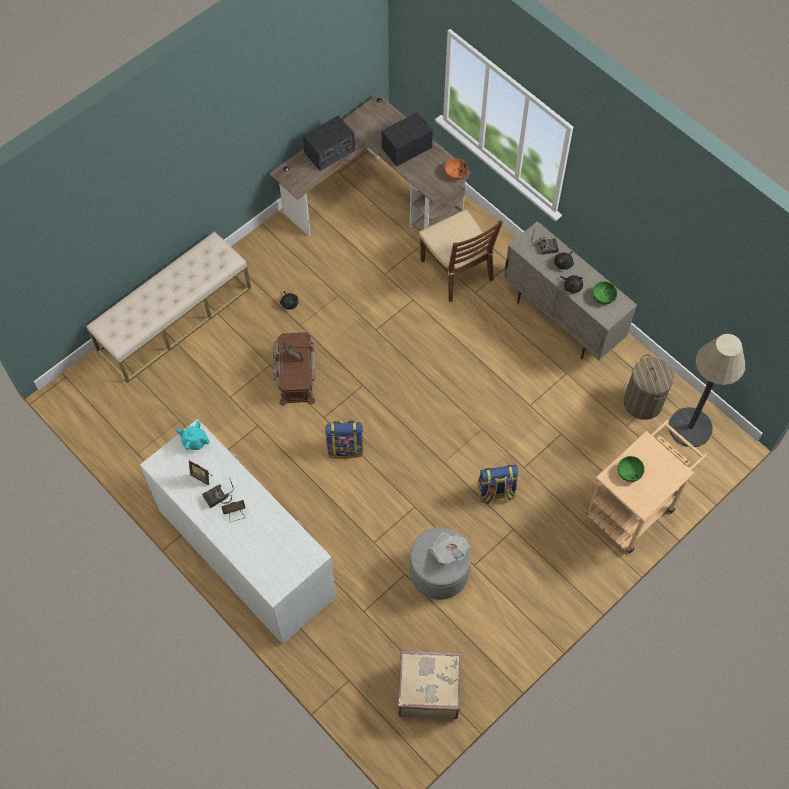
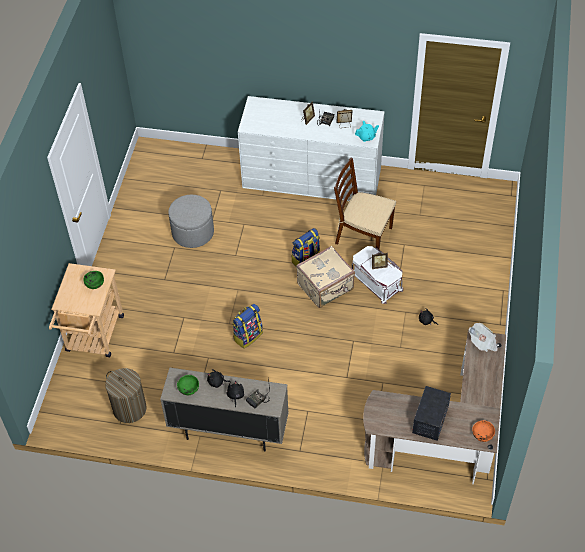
camera: 145 degrees right, 10 degrees down
(175, 318) = (487, 265): beige bench -> none
(295, 375) = (377, 281): brown storage box -> white storage box
(329, 152) = (482, 378): radio -> none
(428, 689) = (155, 178): beige suitcase -> beige suitcase (326, 287)
(448, 550) = (186, 213): newspaper -> newspaper (483, 343)
(456, 174) = (374, 423): orange bowl -> orange bowl (482, 434)
(457, 270) = (334, 419): brown chair -> brown chair (363, 235)
(495, 492) = (191, 292): backpack -> backpack (247, 336)
(690, 427) = (85, 412): floor lamp -> none

